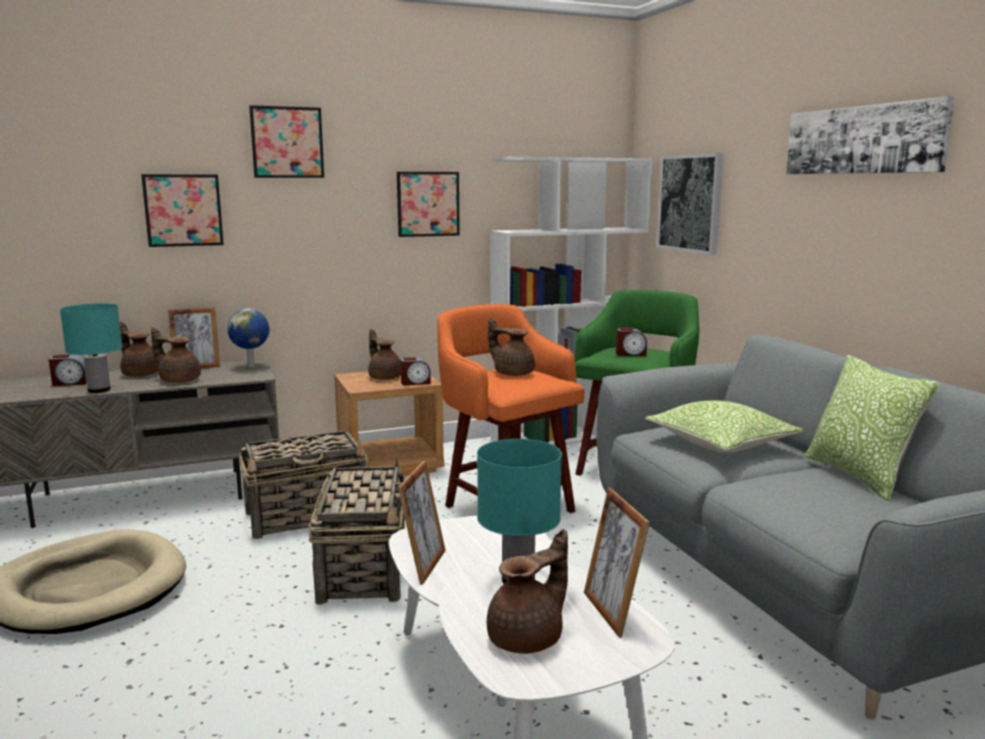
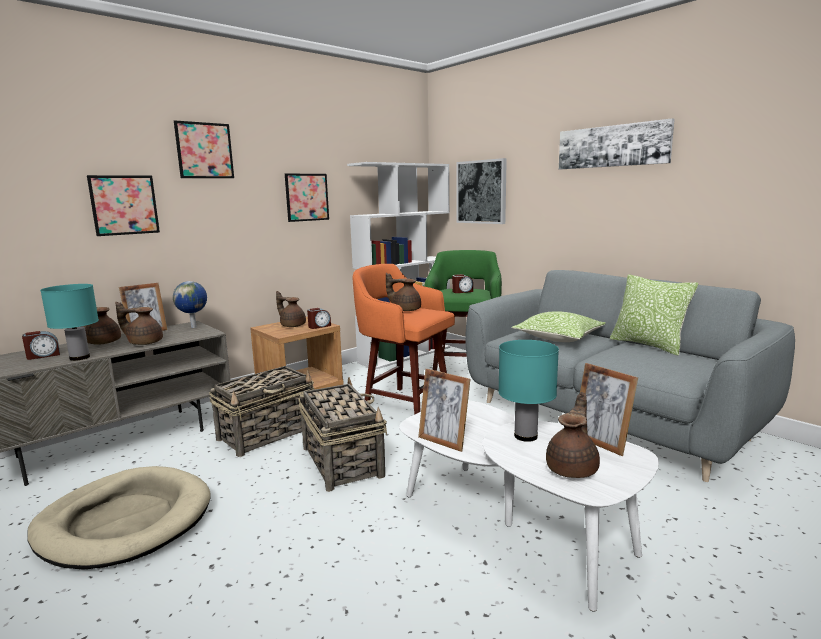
camera: 20 degrees left, 0 degrees up
(424, 565) = (443, 441): picture frame -> picture frame turned 135 degrees clockwise

